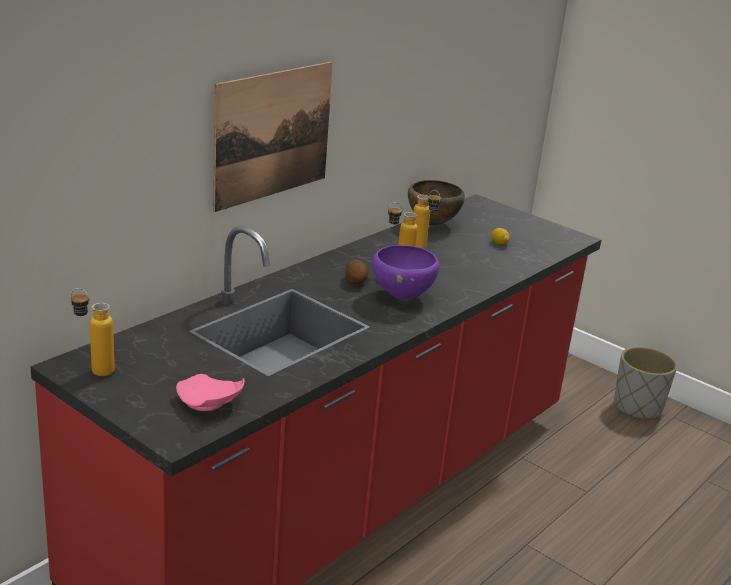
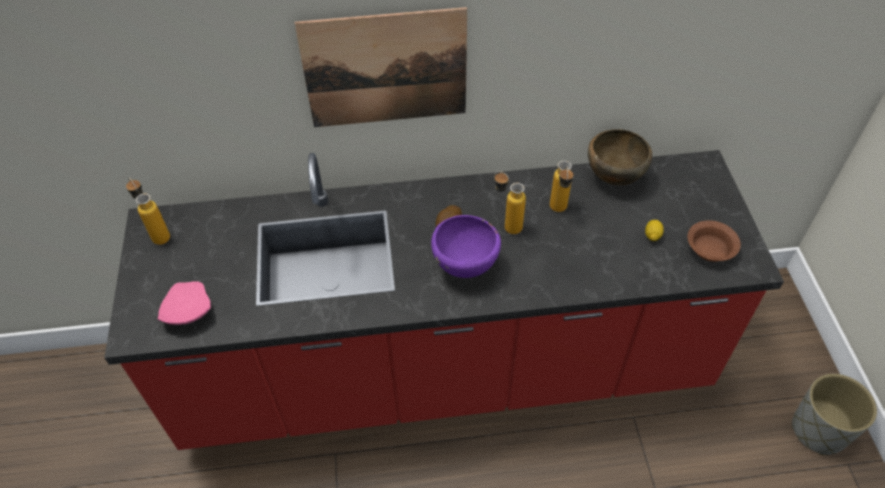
camera: 45 degrees right, 25 degrees up
(541, 238) = (710, 248): none -> brown bowl

